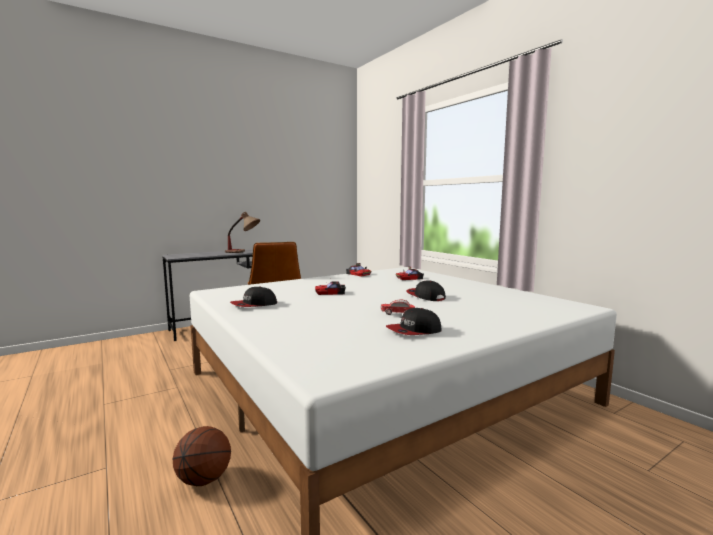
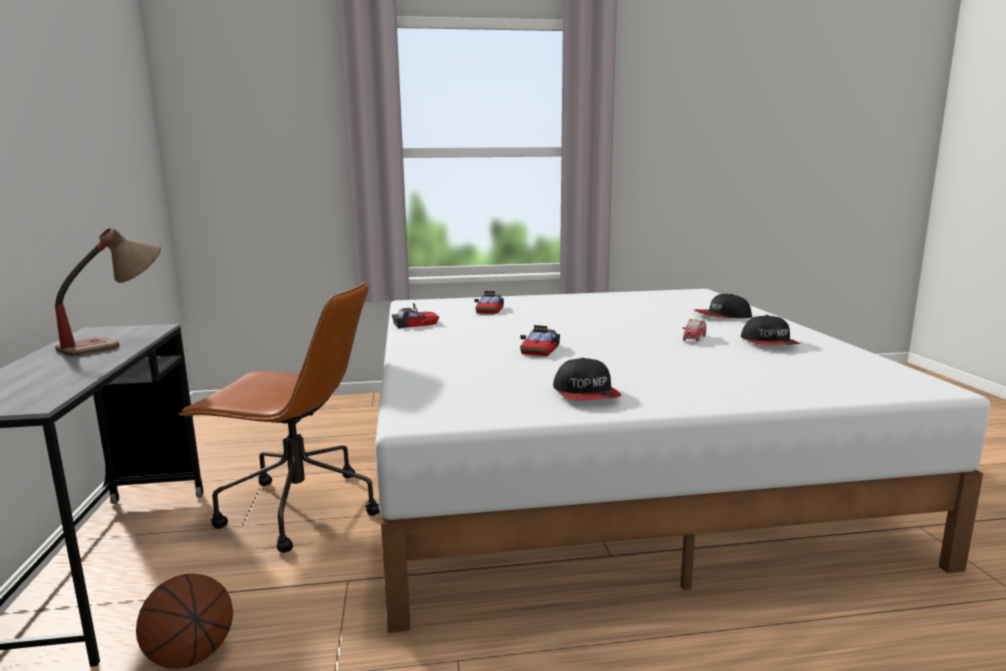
camera: 65 degrees left, 5 degrees up
(204, 479) = (815, 632): basketball -> basketball (190, 656)
(425, 296) = (610, 319): cap -> cap (722, 316)

